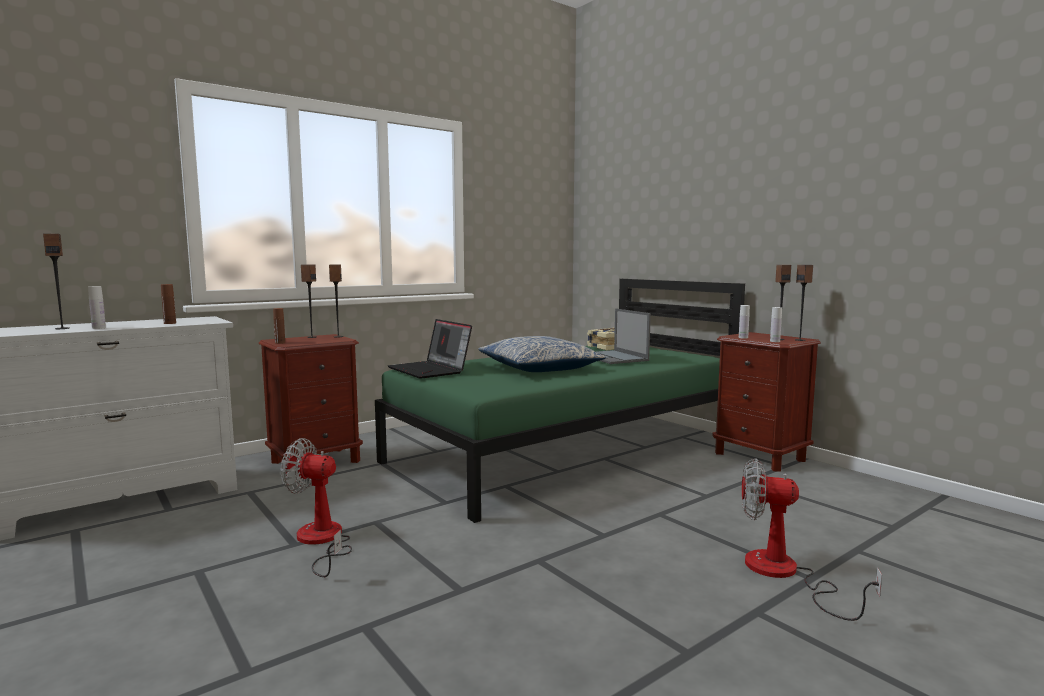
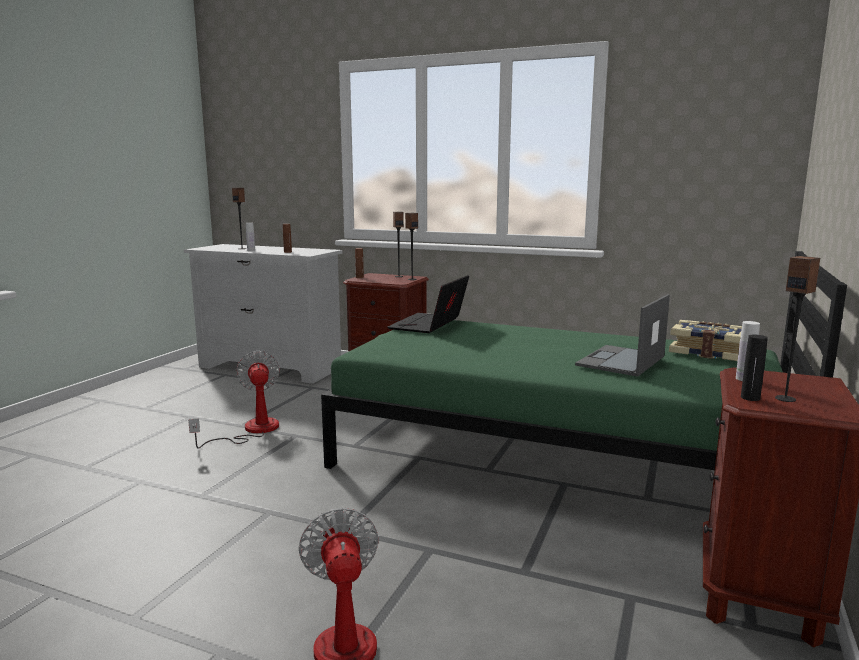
camera: 60 degrees right, 5 degrees up
(539, 368) = (508, 348): pillow -> none
(775, 341) = (750, 398): white bottle -> black bottle
(800, 340) = (816, 411): speaker -> none

